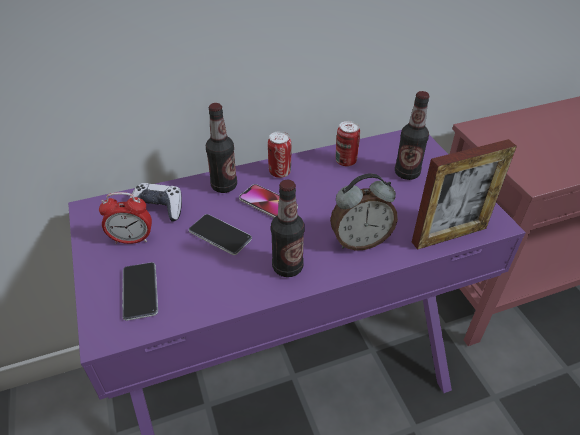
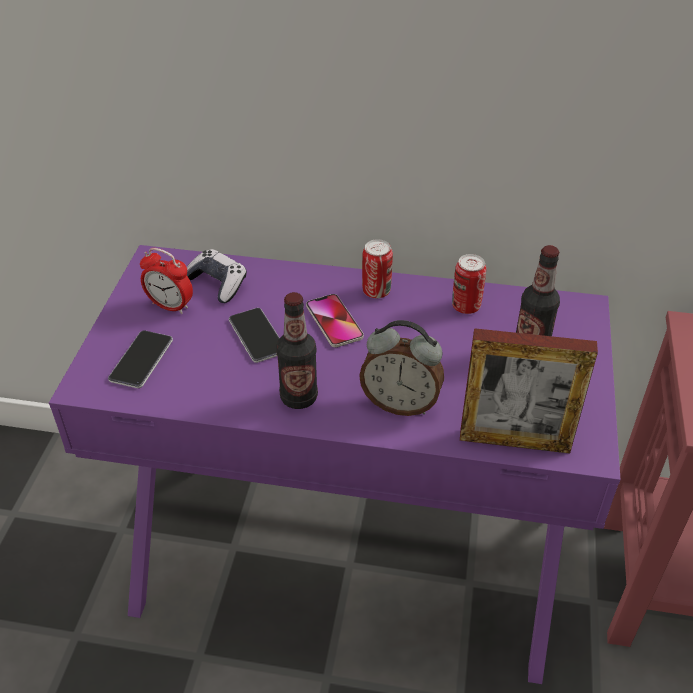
camera: 30 degrees right, 0 degrees up
(224, 186) = (303, 284): bottle -> none

